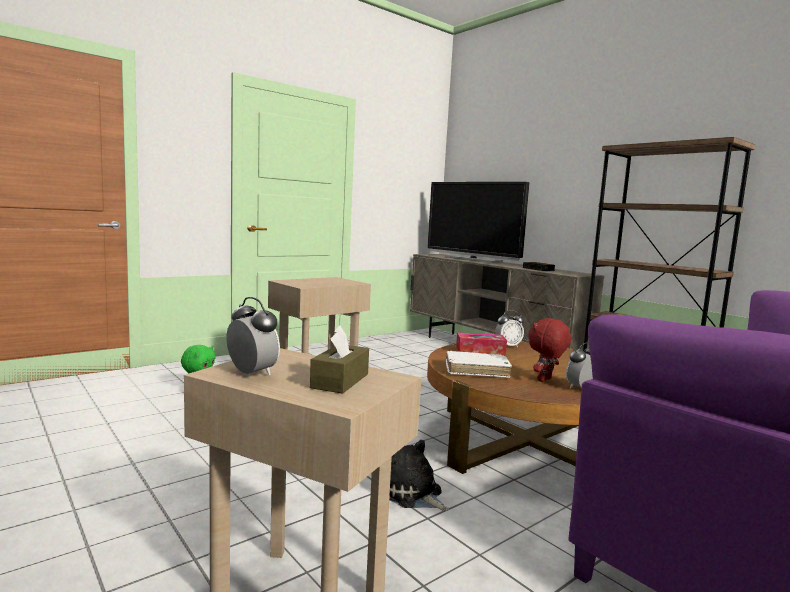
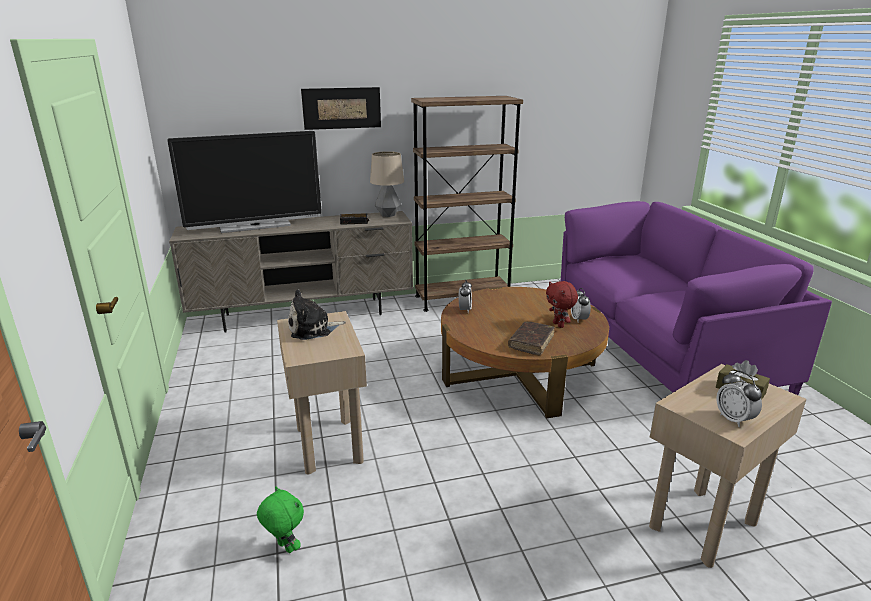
camera: 65 degrees left, 15 degrees up
(252, 373) = (734, 419): alarm clock -> alarm clock turned 90 degrees counterclockwise
(412, 493) = (585, 446): plush toy -> plush toy (313, 329)
(476, 371) = (531, 342): white book -> brown book
(480, 351) = (476, 325): tissue box -> none
(565, 165) = (342, 108): none -> picture
(580, 273) = (388, 215): none -> table lamp

